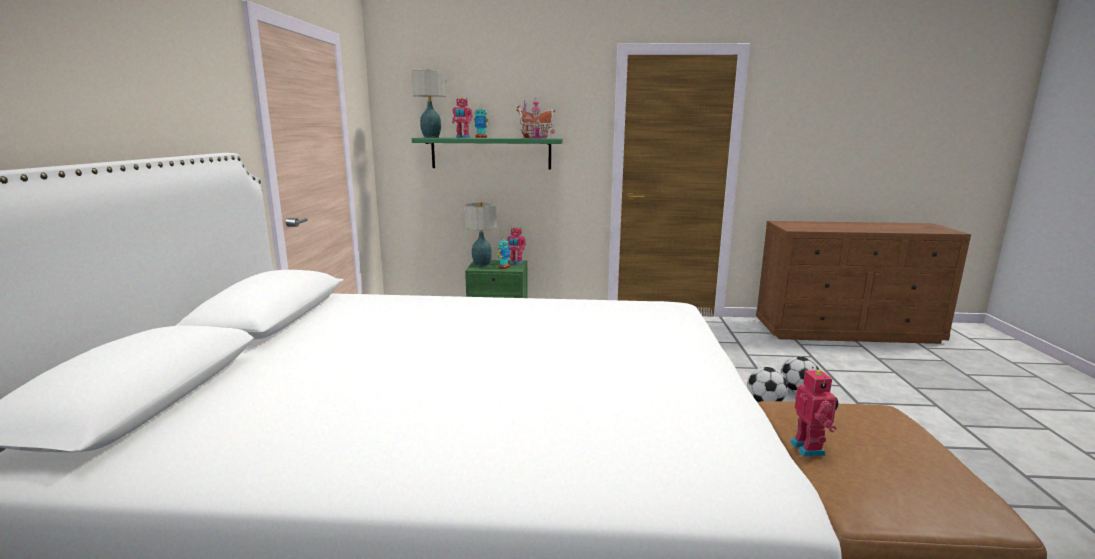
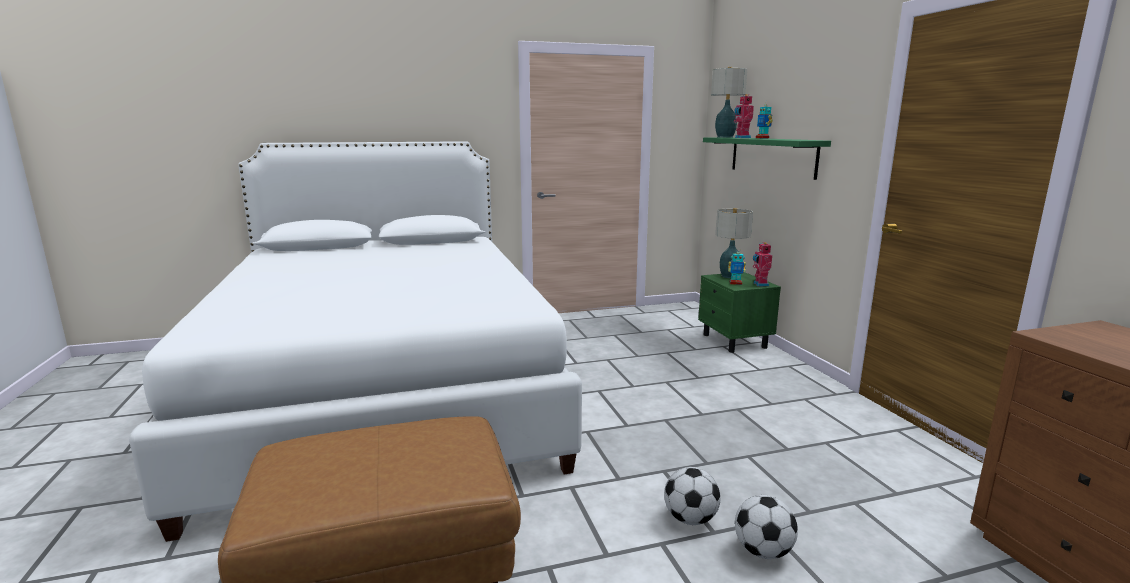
camera: 70 degrees right, 0 degrees up
(536, 138) = (791, 139): toy house -> none
(809, 448) = (368, 426): toy robot -> none

